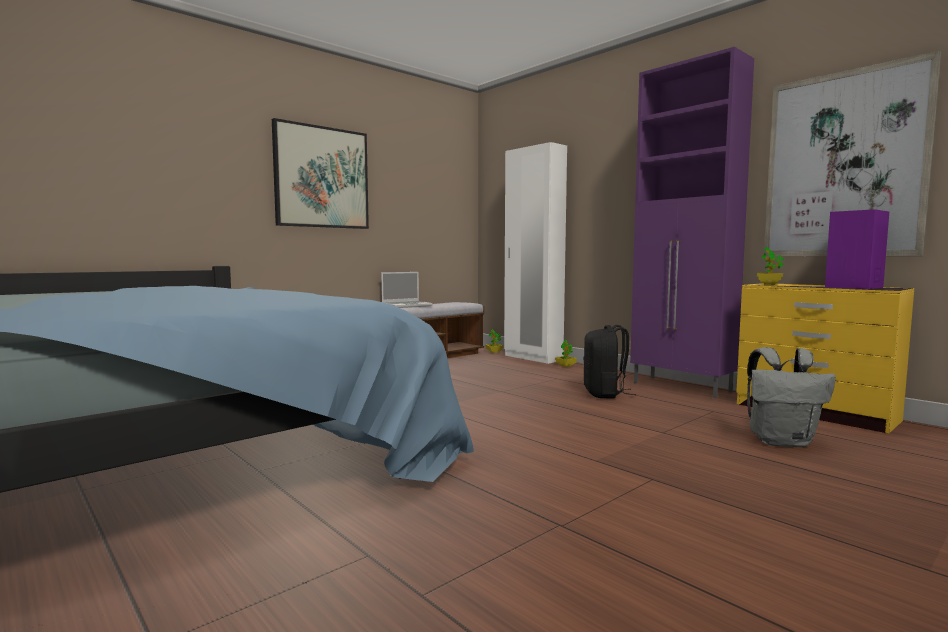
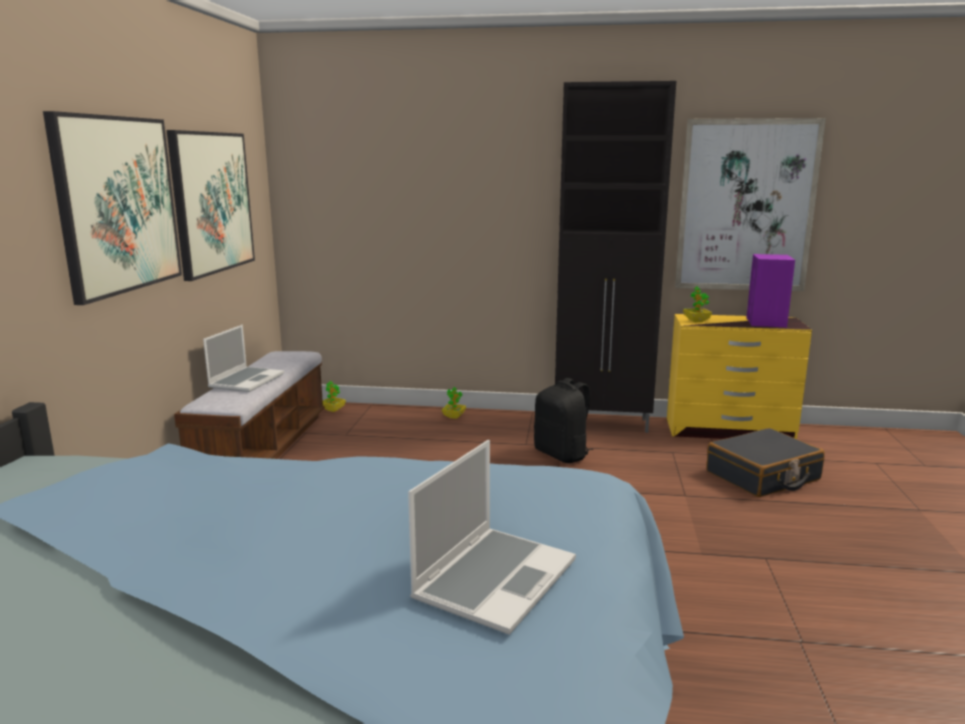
camera: 40 degrees left, 10 degrees up
(181, 305) = (494, 579): none -> laptop
(411, 192) = (212, 202): none -> picture
(532, 358) = (397, 411): white wardrobe -> none
(682, 387) = (603, 424): purple cabinet -> black cabinet
(781, 441) = (763, 476): grey backpack -> black suitcase

